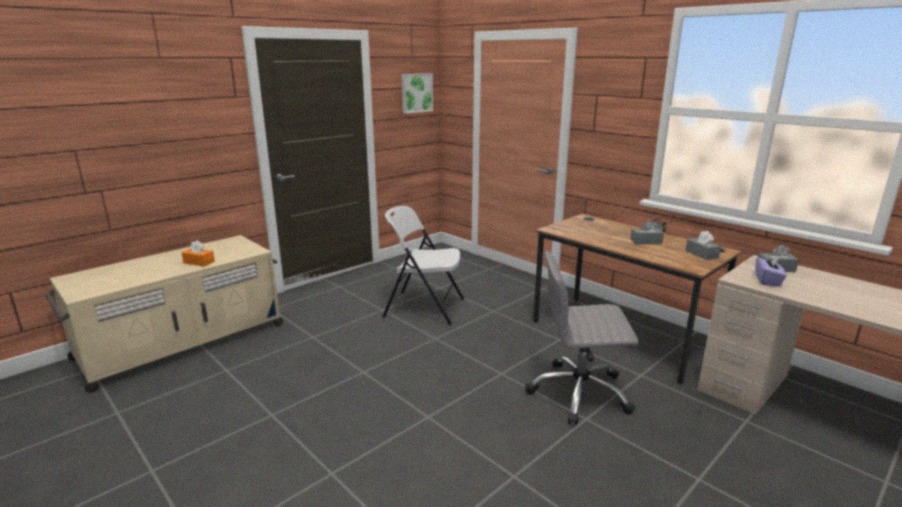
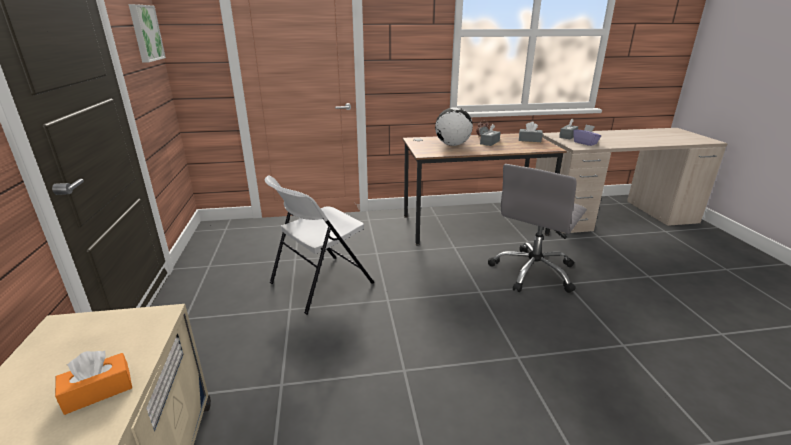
camera: 55 degrees left, 5 degrees up
(601, 231) = (452, 145): none -> globe

